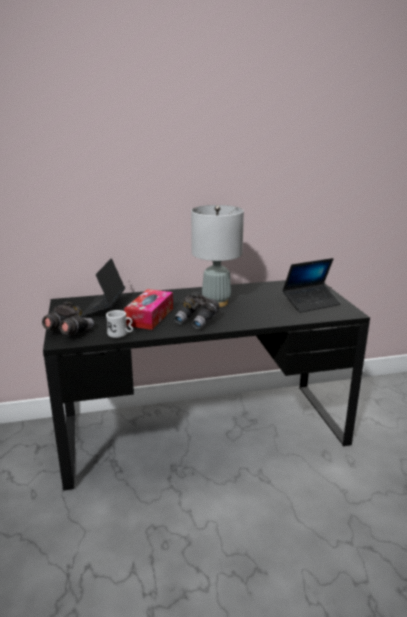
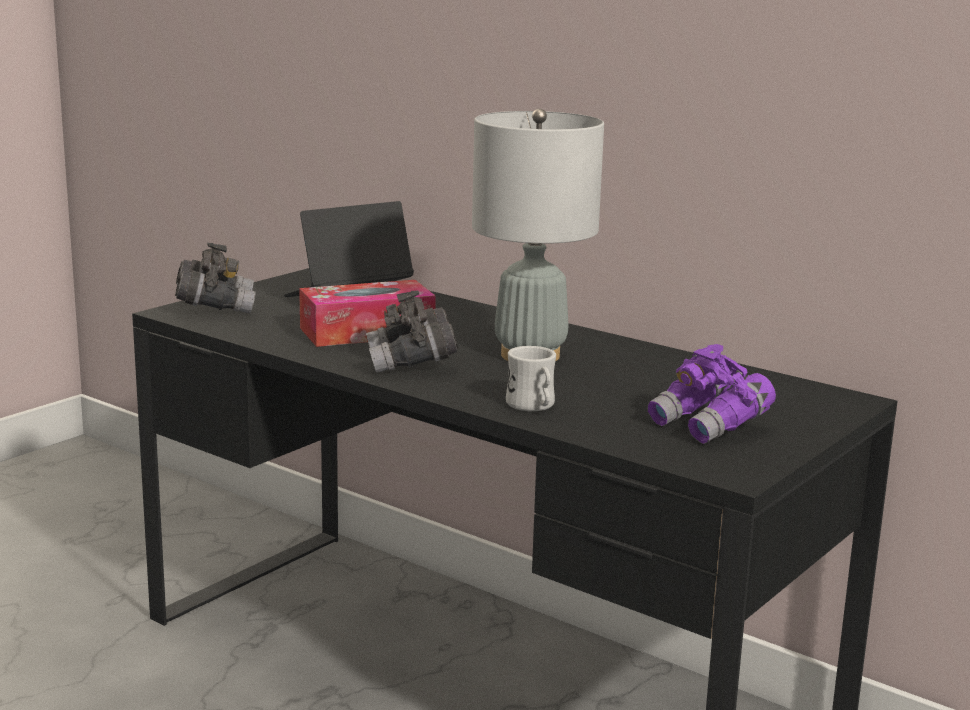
camera: 50 degrees right, 5 degrees down
(121, 334) = (261, 334): white mug -> white mug (533, 407)
(311, 303) = (710, 426): laptop -> purple binoculars

